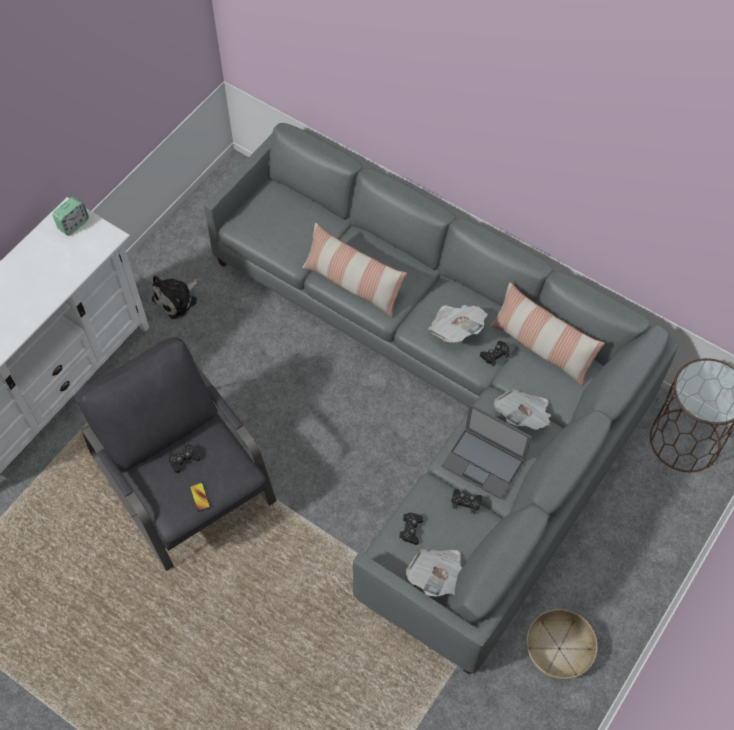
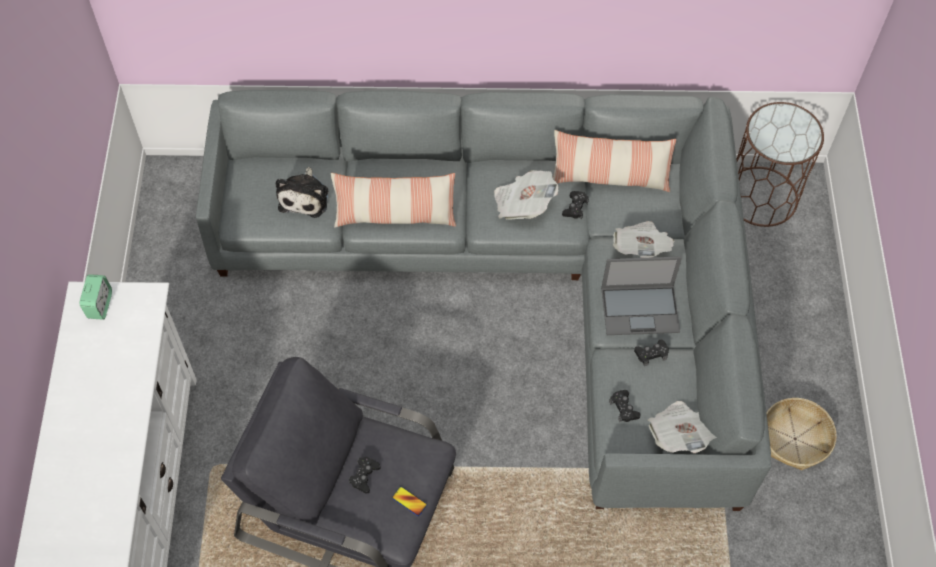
camera: 35 degrees left, 0 degrees up
(177, 299) = (204, 335): plush toy -> plush toy (305, 197)

